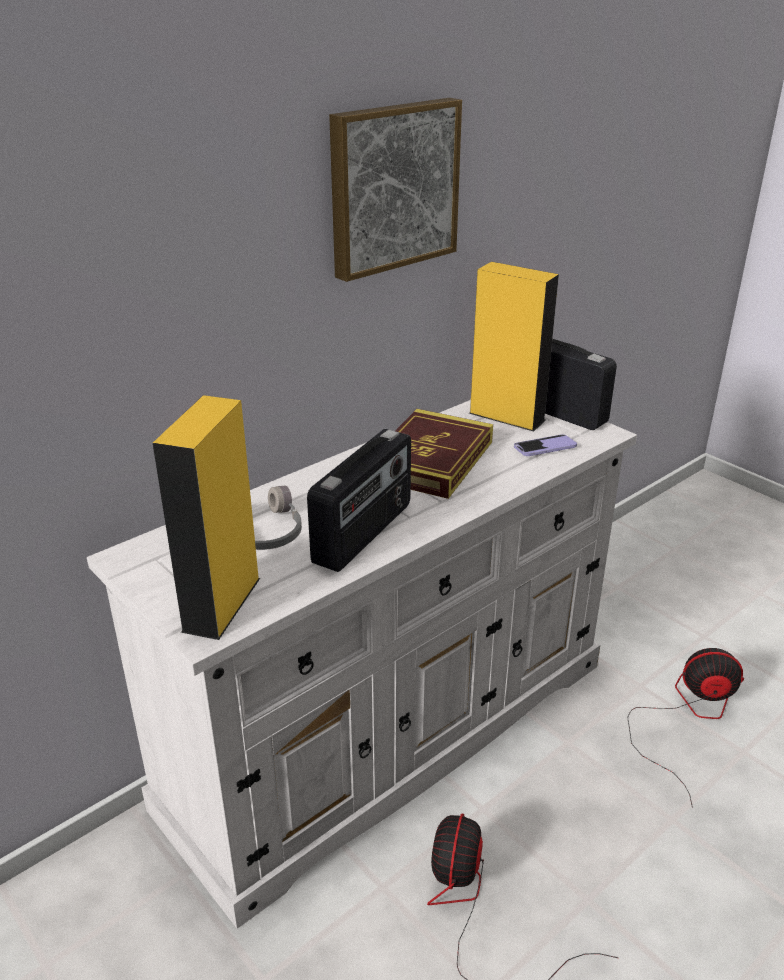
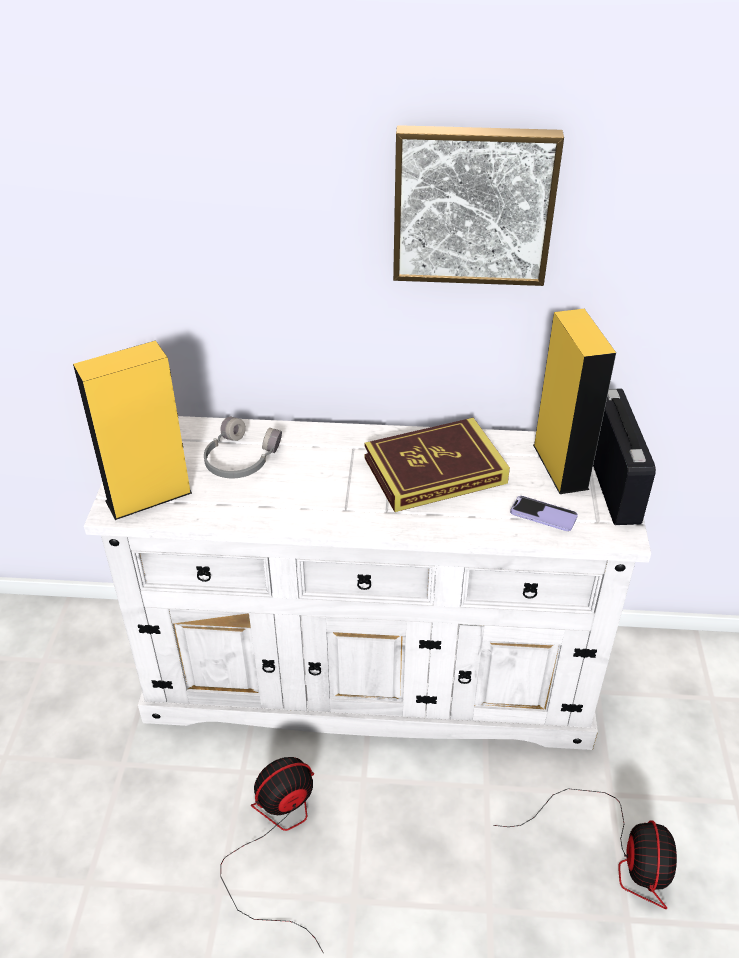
camera: 45 degrees right, 10 degrees up
(364, 534) = (297, 502): radio -> none
(687, 718) = (615, 852): fan -> fan turned 45 degrees clockwise

